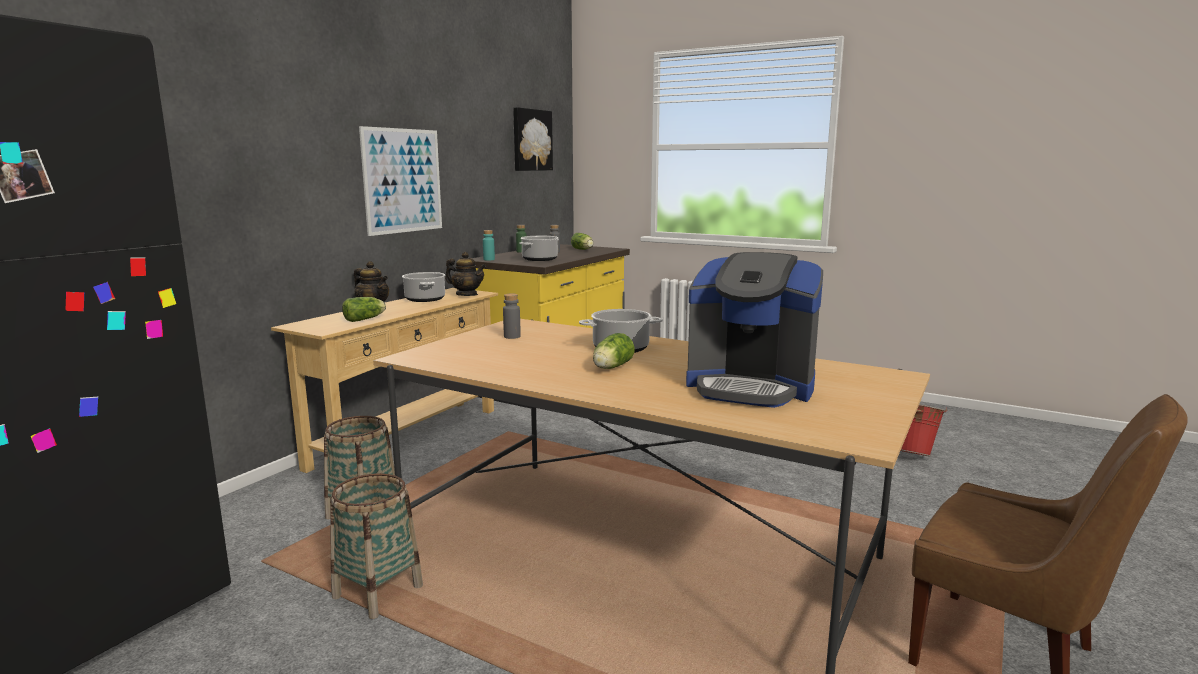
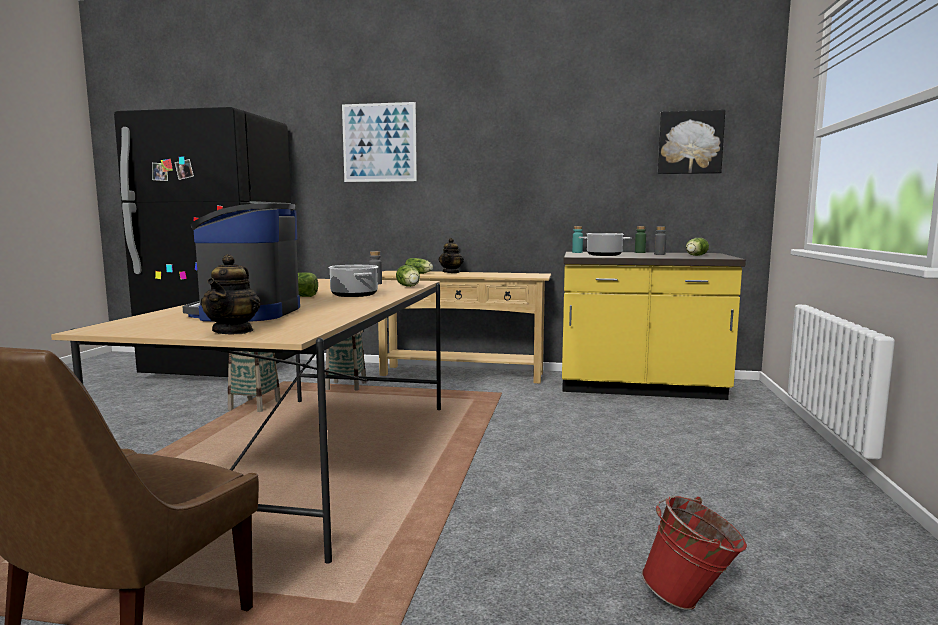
camera: 70 degrees right, 5 degrees down
(403, 181) = (508, 182): picture -> picture (379, 142)
(424, 299) = (496, 273): cooking pot -> none
(466, 295) = (525, 276): teapot -> teapot (233, 331)
(563, 329) = (409, 287): none -> lettuce

